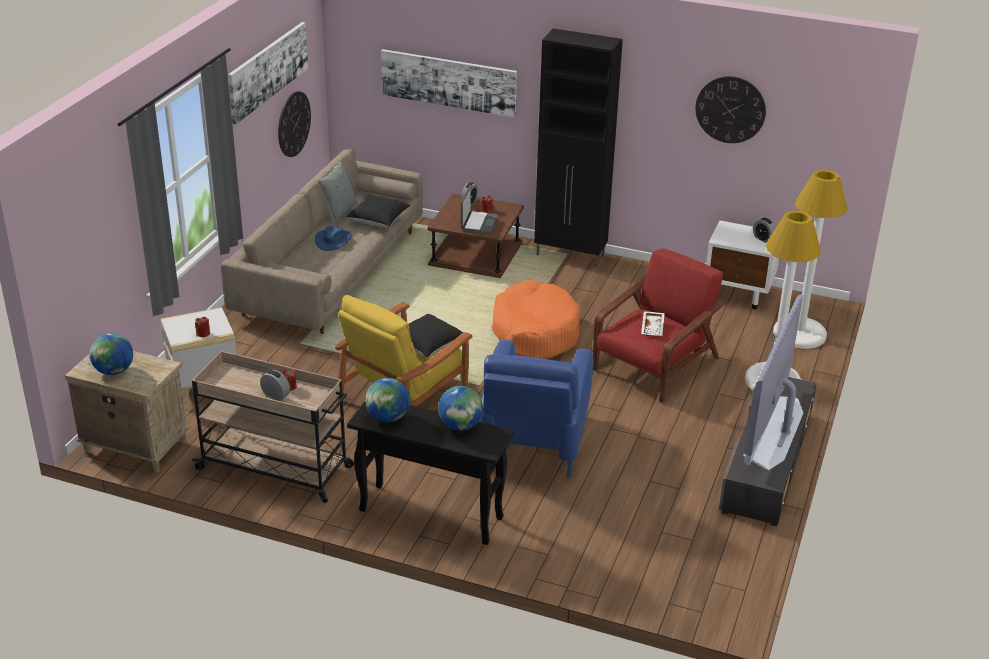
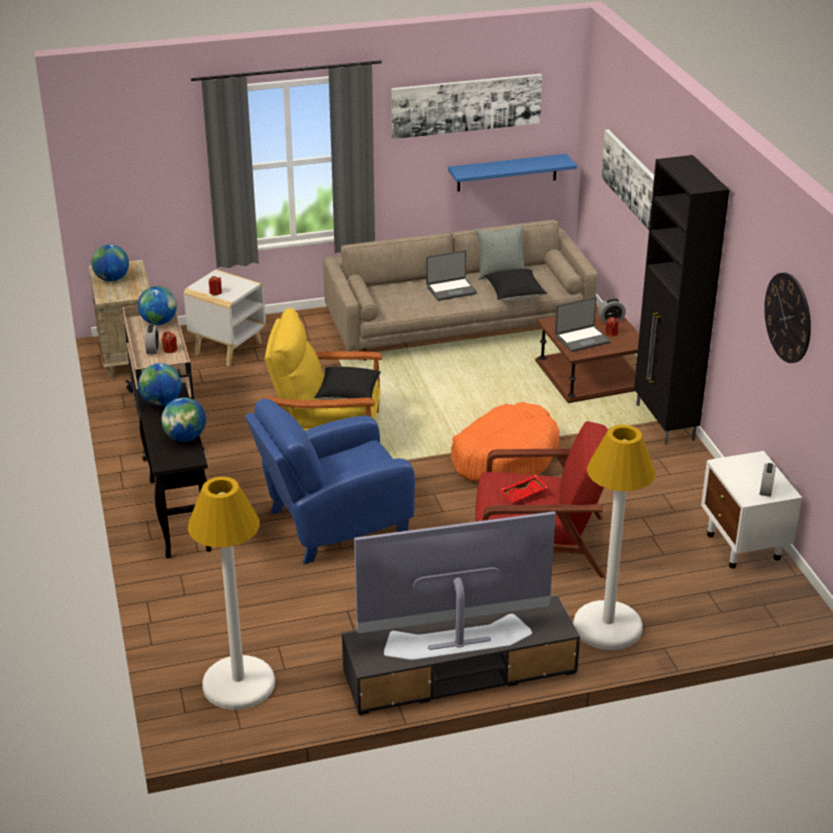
camera: 55 degrees right, 0 degrees up
(232, 375) = (159, 322): none -> globe
(293, 124) = (507, 172): wall clock -> blue shelf
(333, 240) = (451, 290): blue hat -> laptop
(653, 328) = (524, 494): white tray -> red tray
(799, 334) = (724, 614): white floor lamp -> white floor lamp (239, 684)

